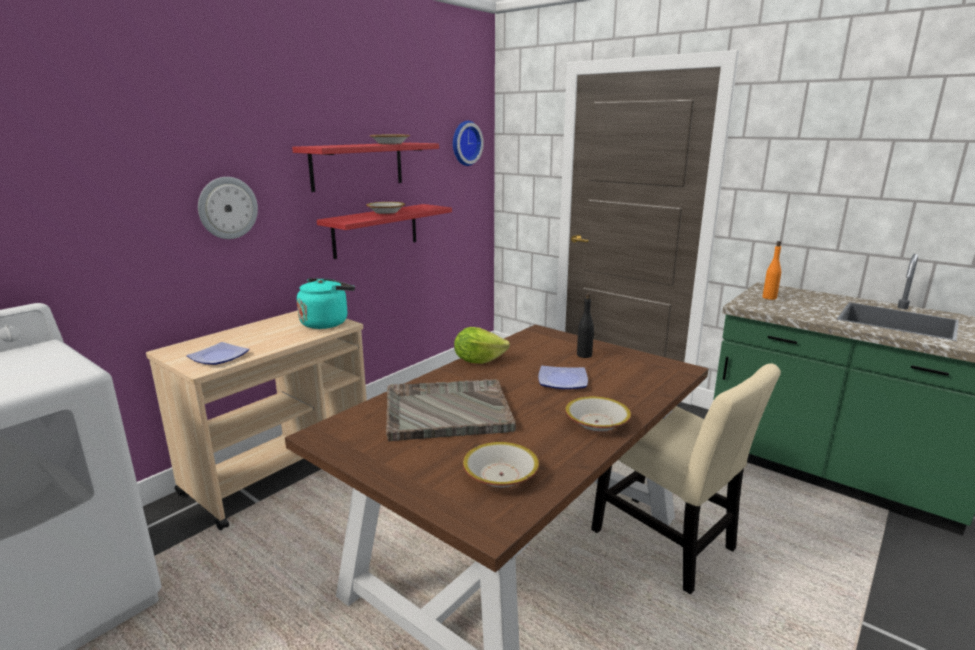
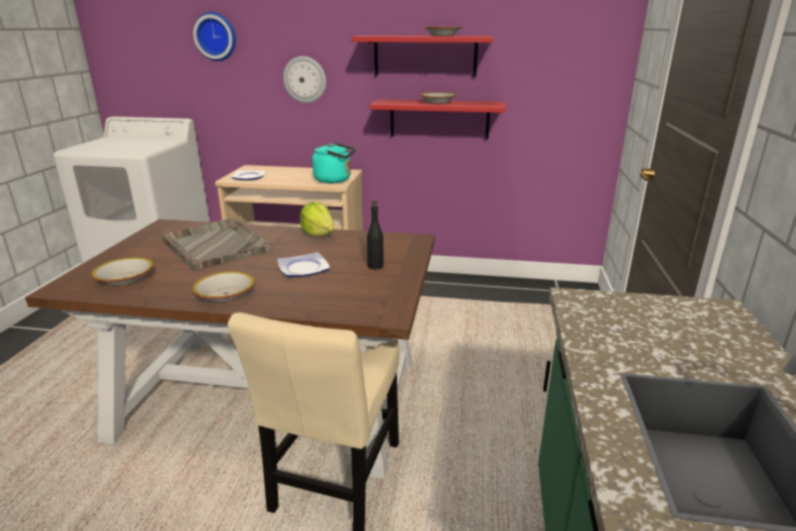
camera: 60 degrees right, 5 degrees up
(464, 143) = (580, 39): wall clock -> wall clock (216, 36)
(769, 298) = (653, 314): orange bottle -> none

